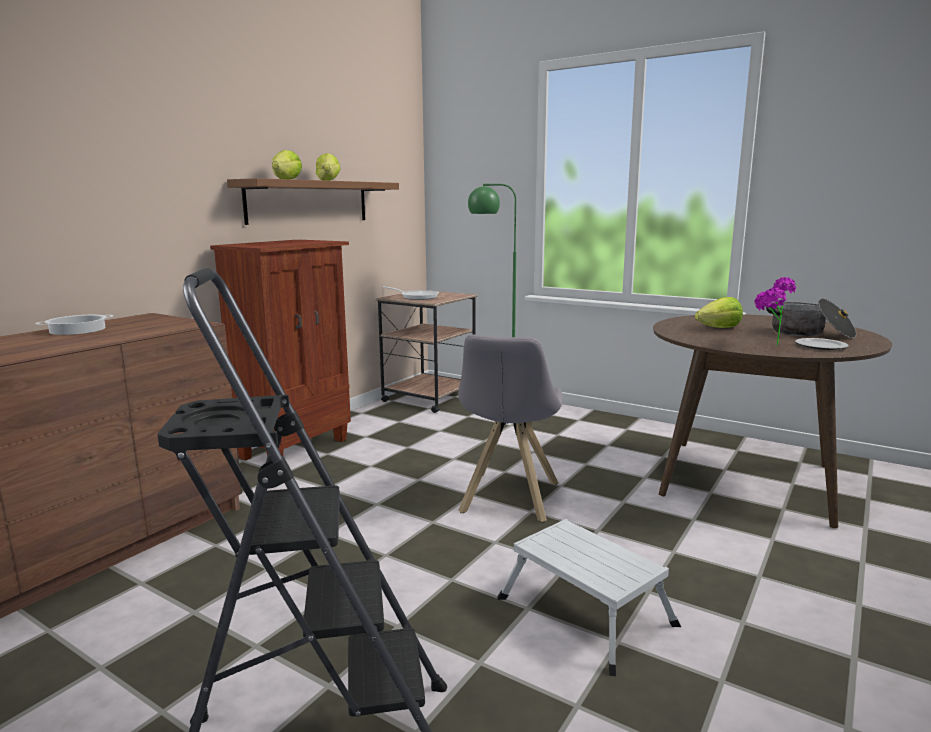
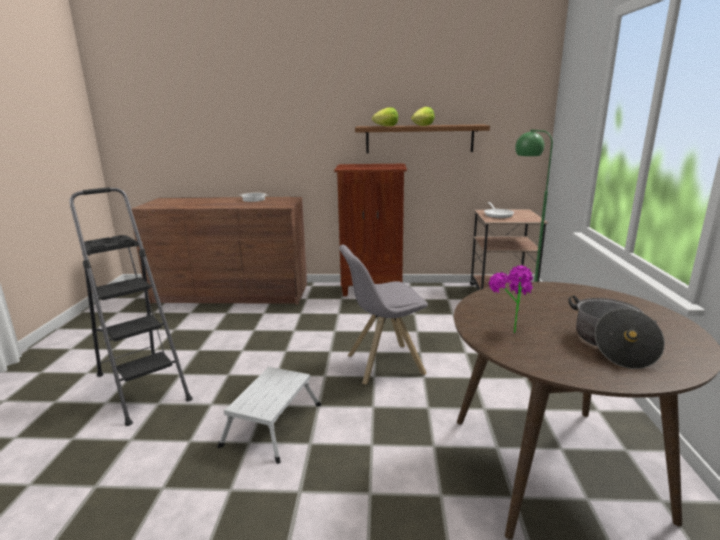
camera: 60 degrees right, 5 degrees up
(719, 328) = (554, 304): lettuce -> none
(821, 346) = (545, 353): plate -> none

